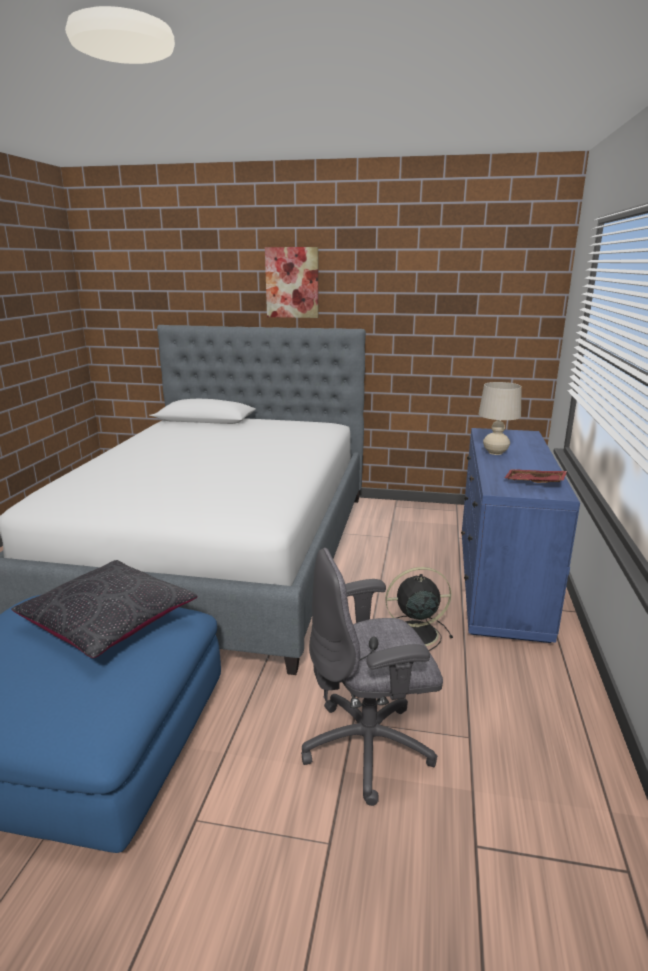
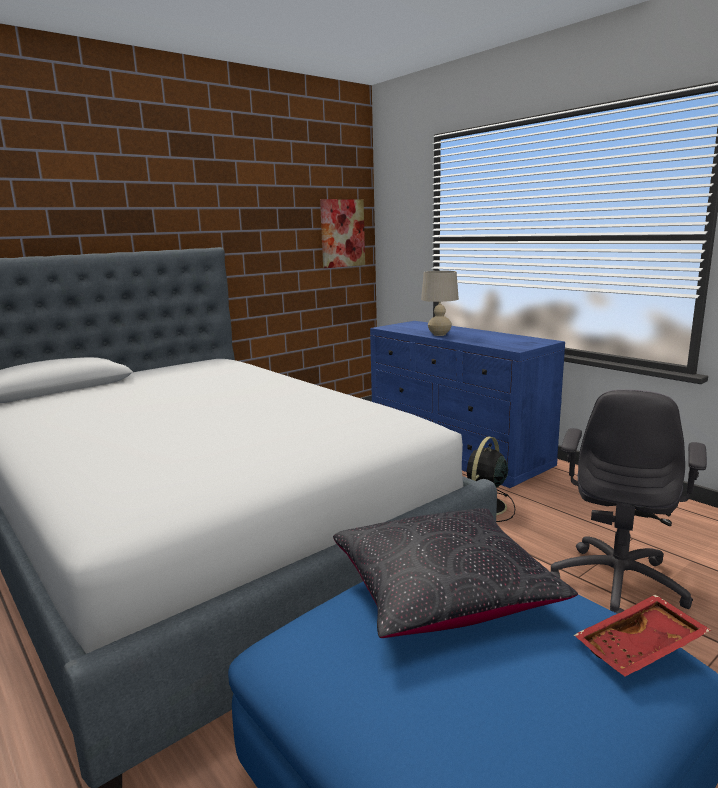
camera: 50 degrees left, 5 degrees down
(292, 282) = (122, 196): picture -> picture (342, 233)
(534, 483) = (517, 340): red tray -> red tray (641, 648)

